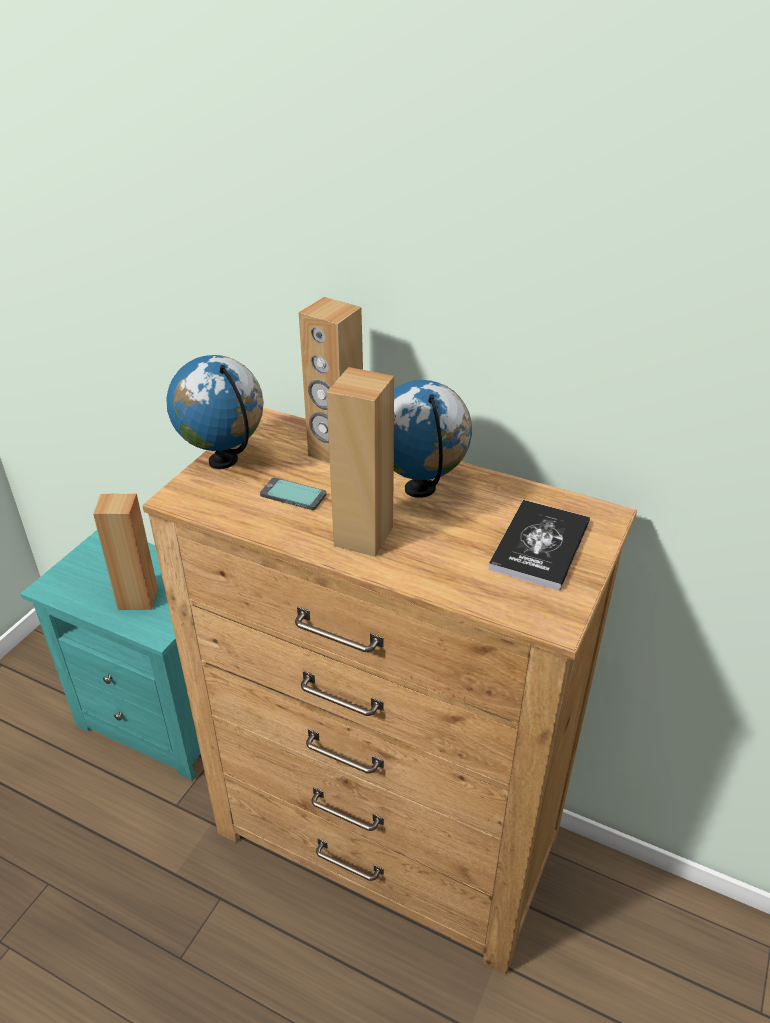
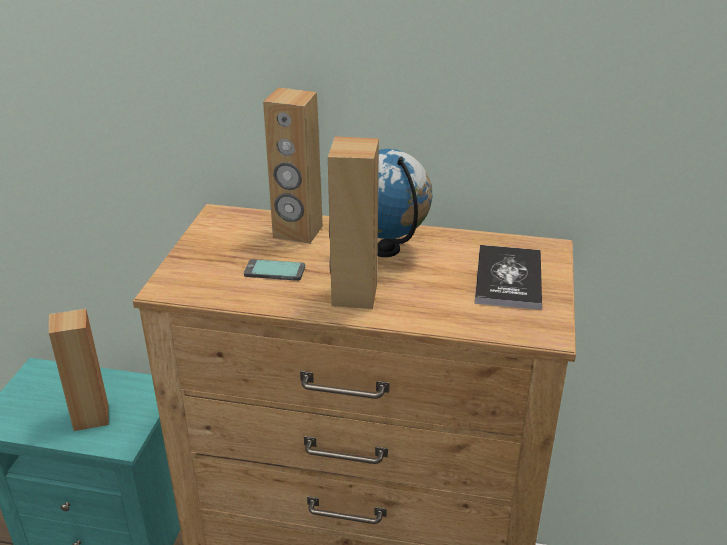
camera: 15 degrees left, 5 degrees down
(224, 461) = (196, 252): globe -> none

